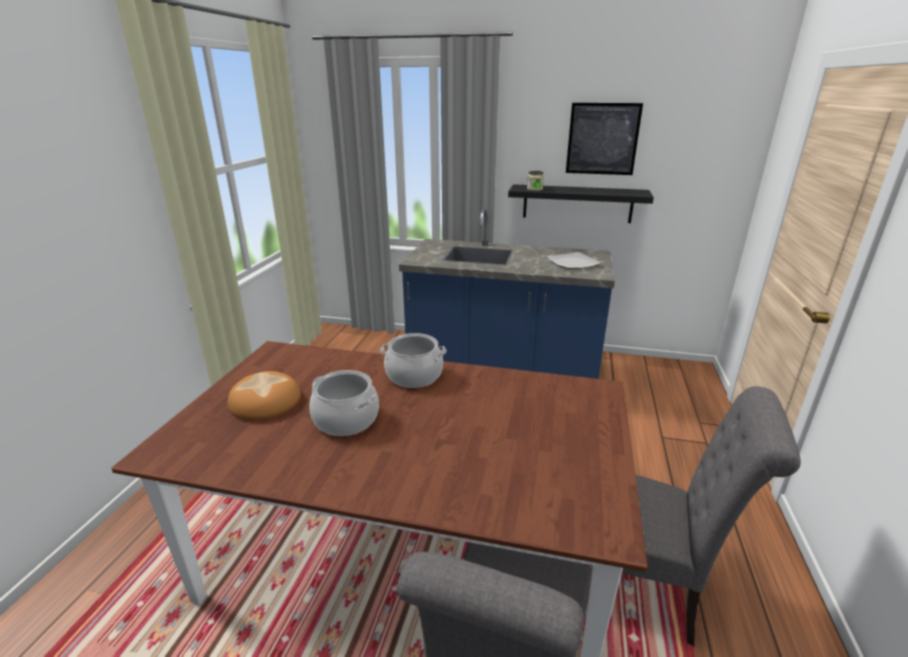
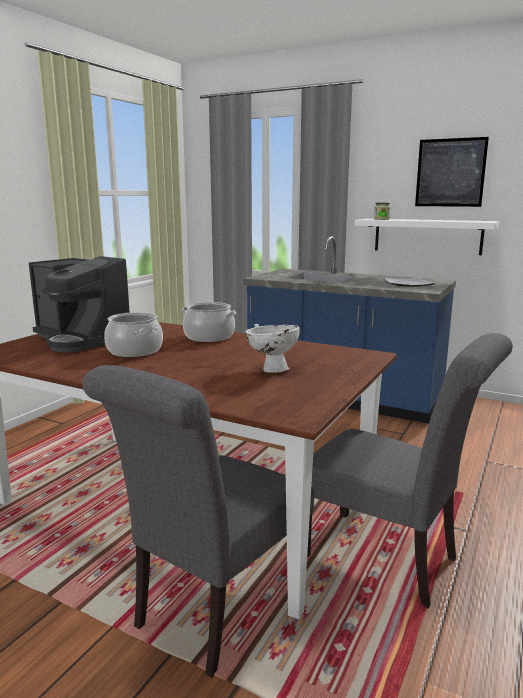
camera: 15 degrees right, 10 degrees down
(266, 401) = (82, 339): bread -> coffee machine
(521, 434) = (271, 369): none -> white bowl
(577, 203) = (427, 236): black shelf -> white shelf

